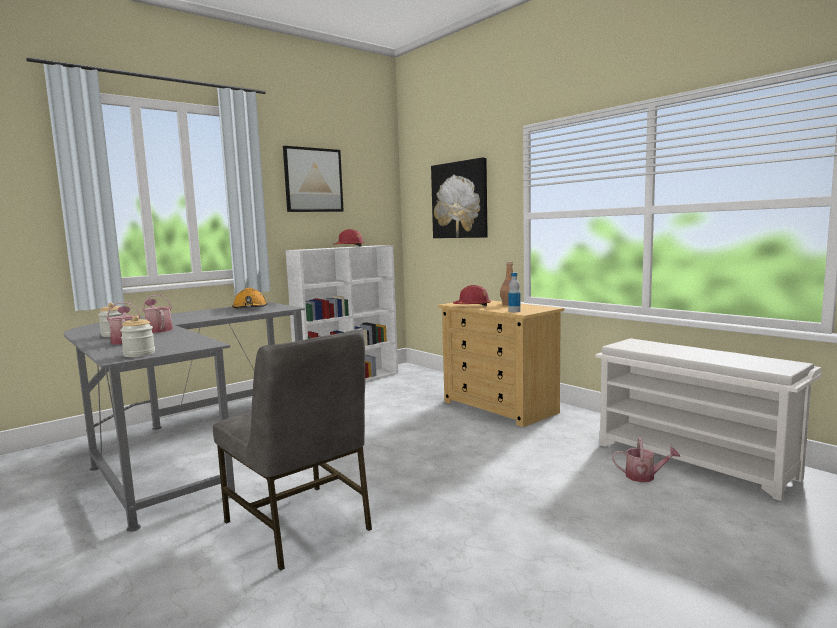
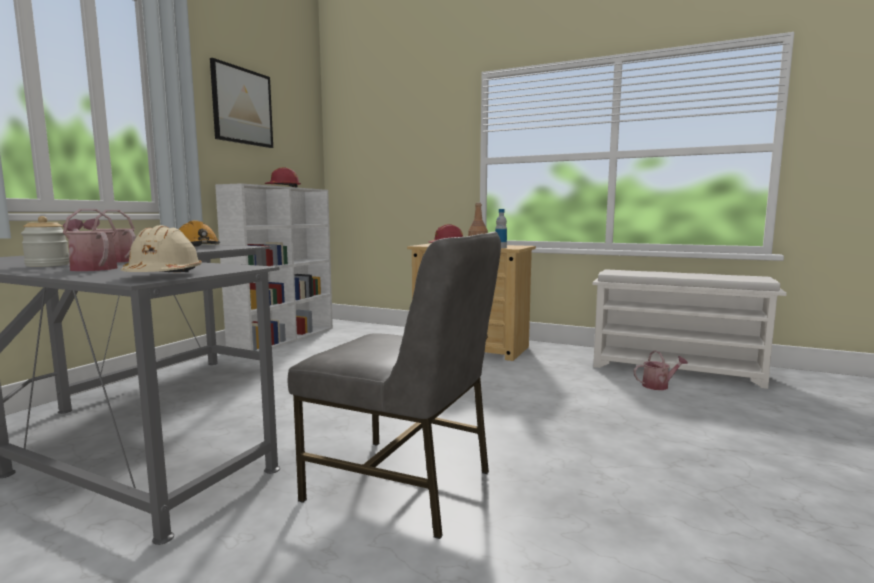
camera: 25 degrees left, 0 degrees up
(139, 354) = (163, 276): jar -> beige hard hat
(460, 200) = (403, 145): picture -> none

